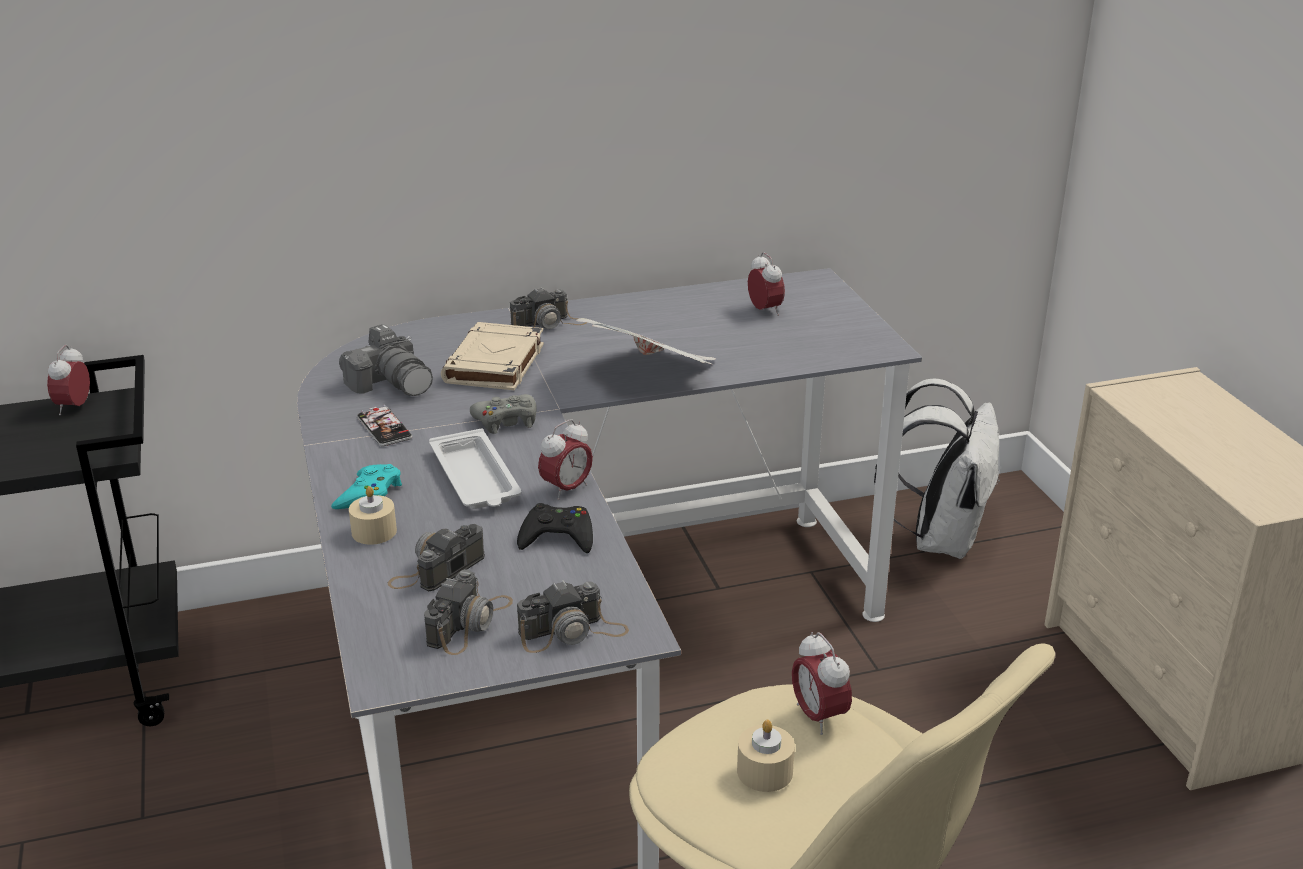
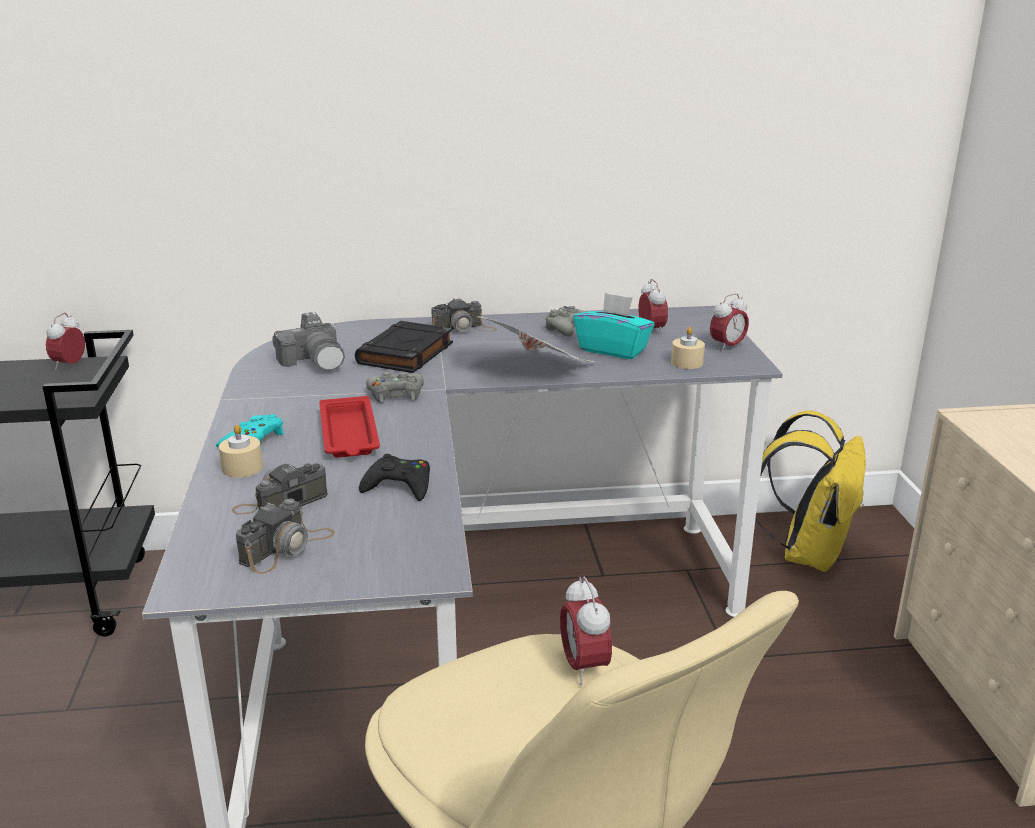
camera: 10 degrees right, 5 degrees down
(384, 428) = (292, 392): phone -> none
(475, 478) = (349, 435): white tray -> red tray
(494, 364) = (405, 354): beige book -> black book
(566, 489) = (424, 449): alarm clock -> alarm clock (727, 347)
(572, 632) = (376, 565): camera -> none
(669, 314) = (567, 329): none -> grey game controller
(729, 340) = (613, 350): none -> turquoise tissue box
(764, 771) = (511, 715): beige candle -> beige candle (687, 363)
(939, 538) = (807, 553): white backpack -> yellow backpack

